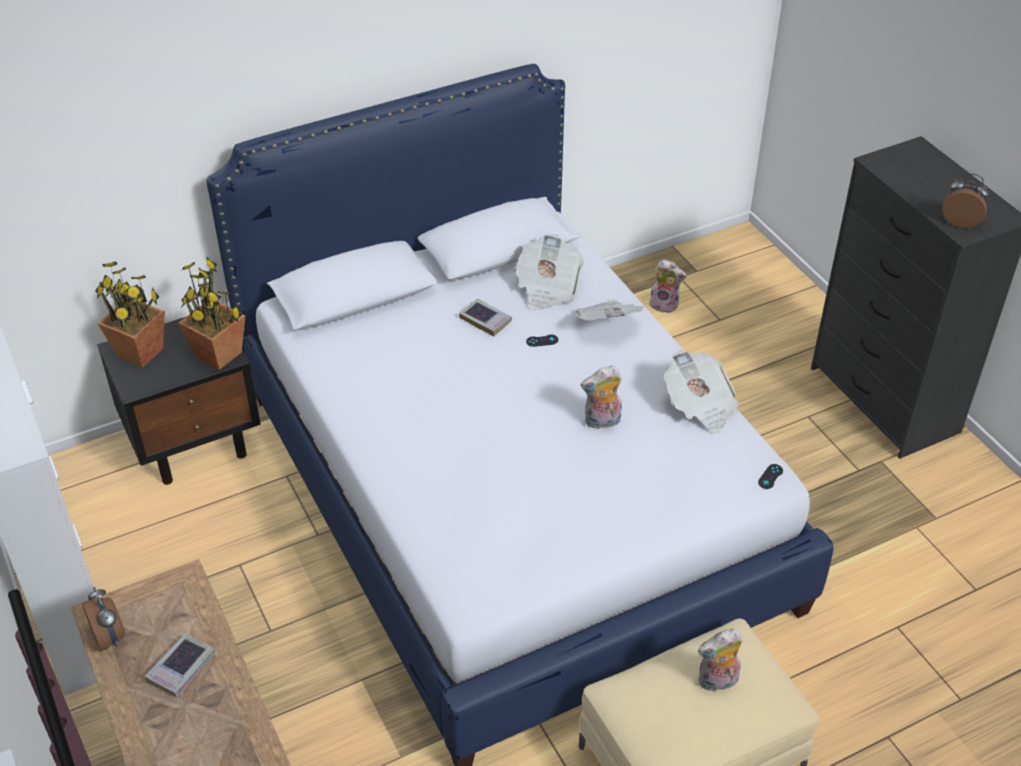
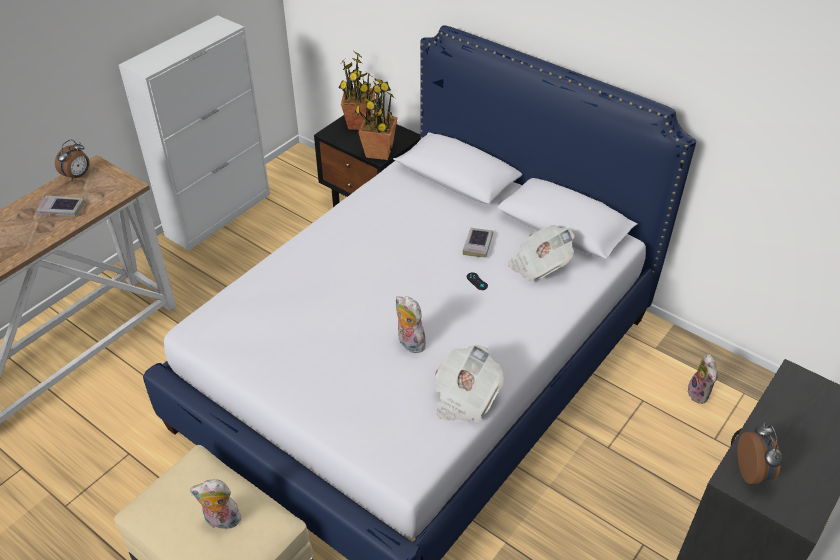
camera: 65 degrees right, 0 degrees up
(607, 324) = (523, 311): newspaper -> none
(717, 682) = (221, 521): plush toy -> plush toy turned 45 degrees counterclockwise
(770, 476) = (407, 469): black game controller -> none

